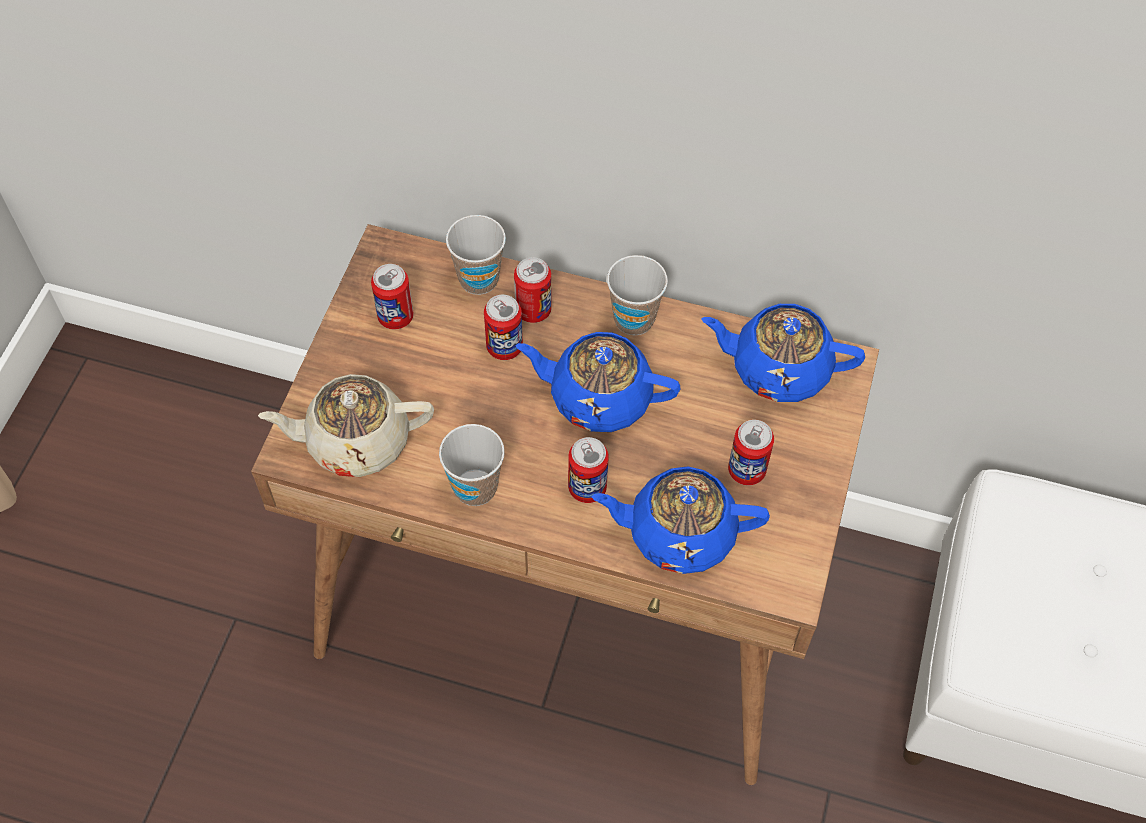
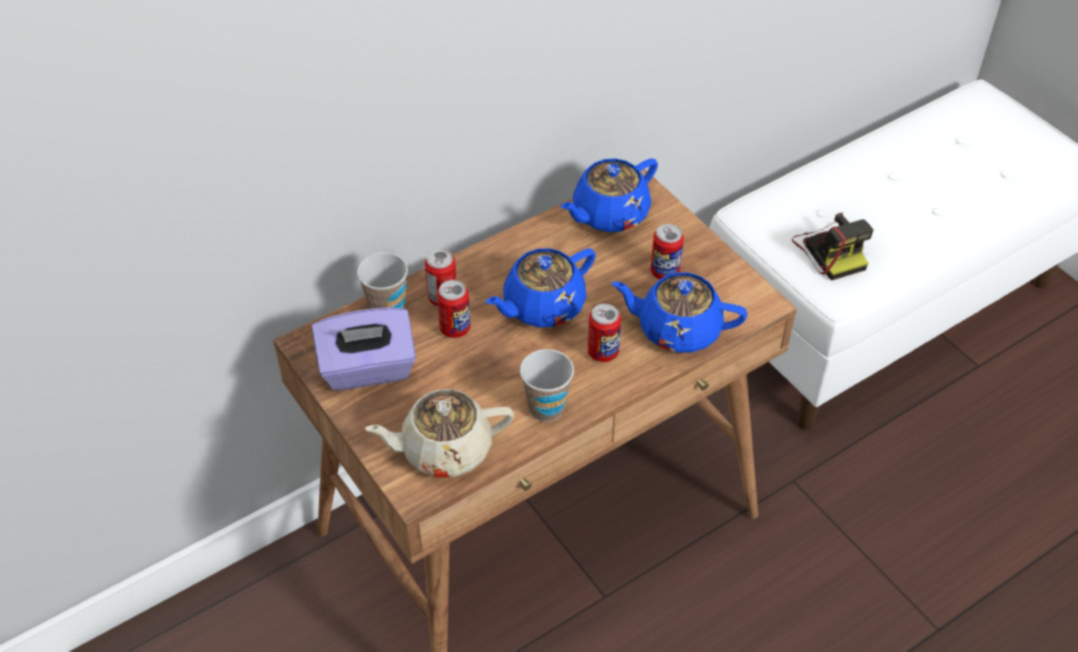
camera: 50 degrees left, 10 degrees down
(356, 441) = (444, 449): beige teapot -> beige teapot turned 45 degrees clockwise
(395, 317) = (368, 369): can -> purple tissue box
(634, 319) = (503, 255): cup -> none
(679, 533) = (677, 329): blue teapot -> blue teapot turned 60 degrees clockwise
(1047, 616) = (830, 251): none -> camera

